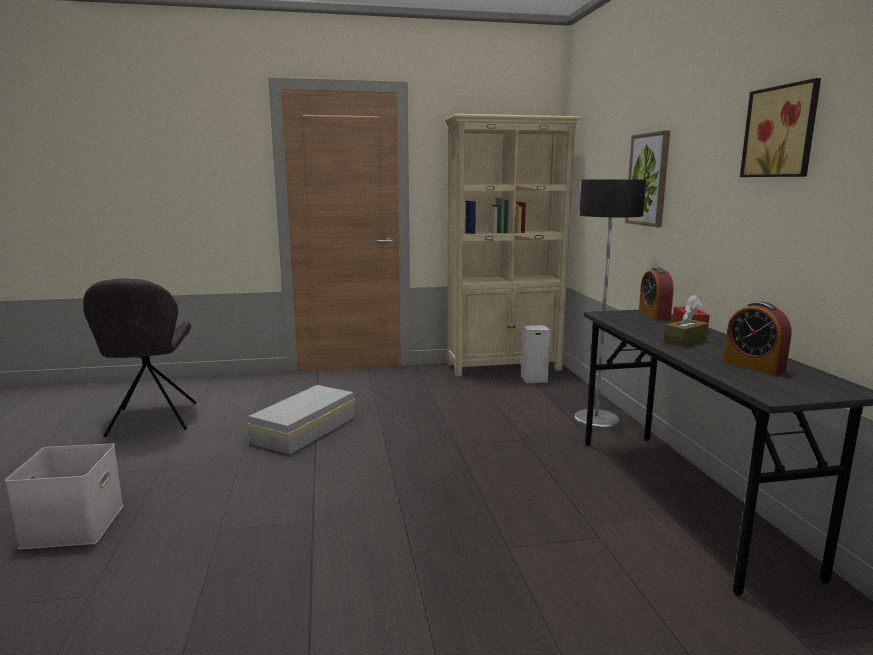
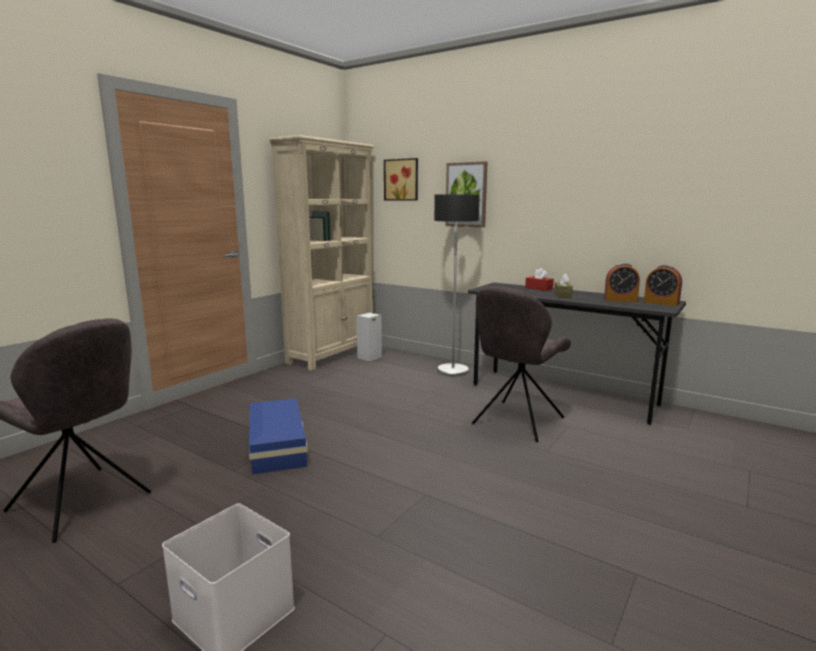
camera: 45 degrees left, 0 degrees up
(303, 430) = (276, 446): white storage box -> blue storage box
(544, 502) = (516, 422): none -> grey chair
(654, 315) = (504, 285): alarm clock -> alarm clock (661, 303)
(782, 132) = (593, 167): picture -> picture (402, 180)

